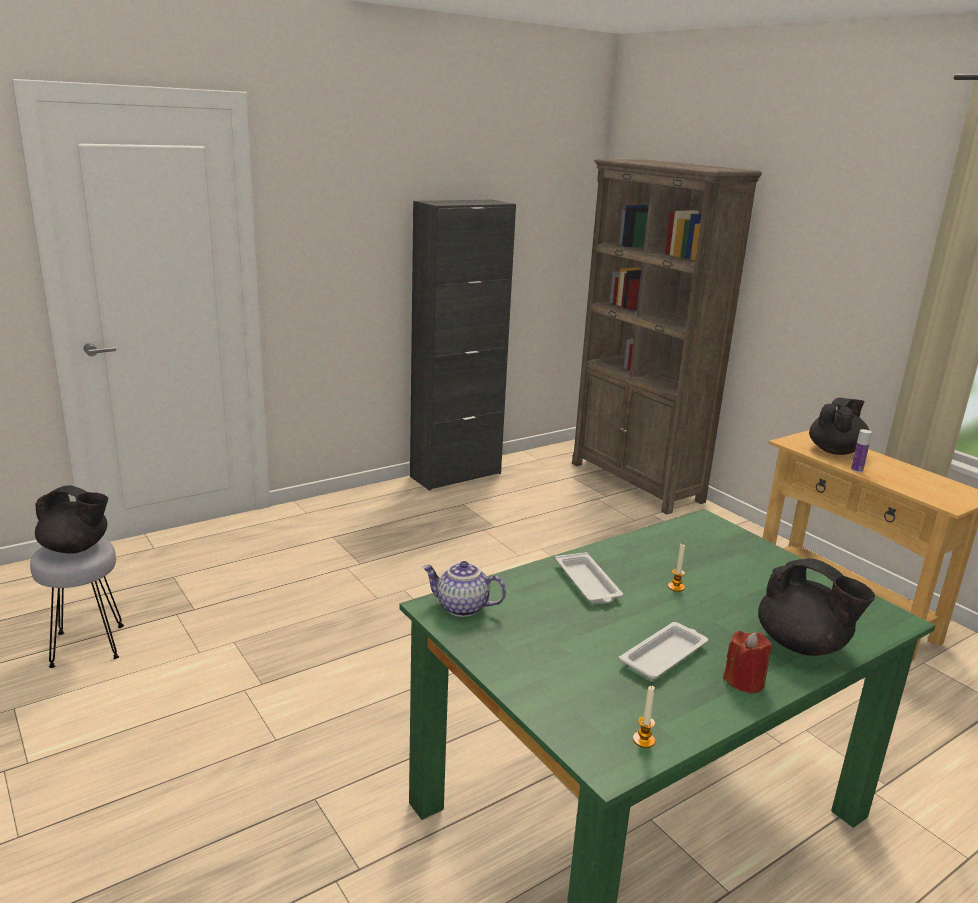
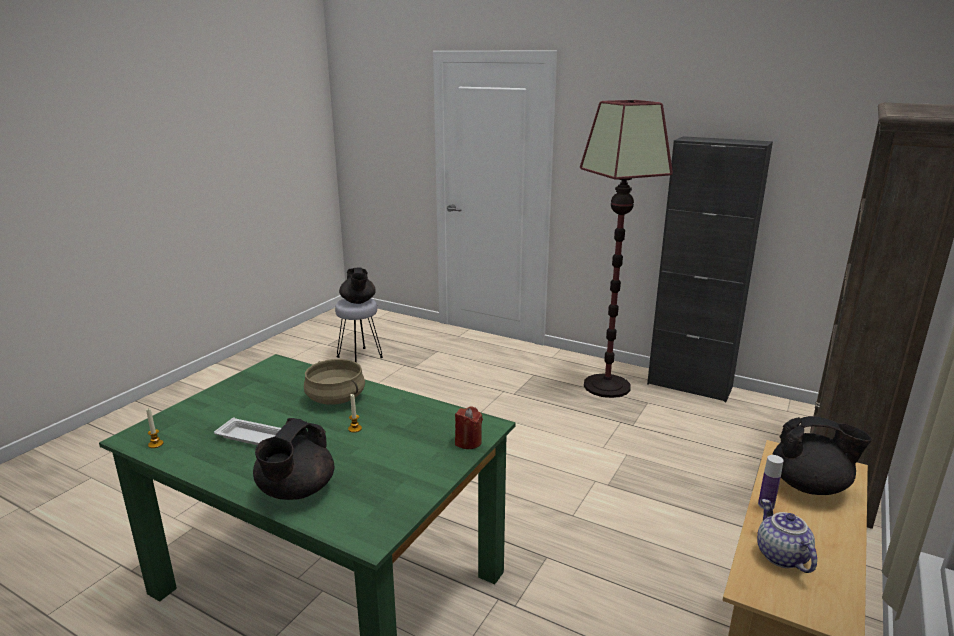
camera: 65 degrees right, 0 degrees up
(410, 509) = (607, 386): none -> floor lamp
(461, 608) = (279, 369): teapot -> teapot (780, 556)
(588, 583) = (336, 398): white tray -> beige cooking pot
(744, 681) = (233, 471): red candle -> red candle (468, 442)

